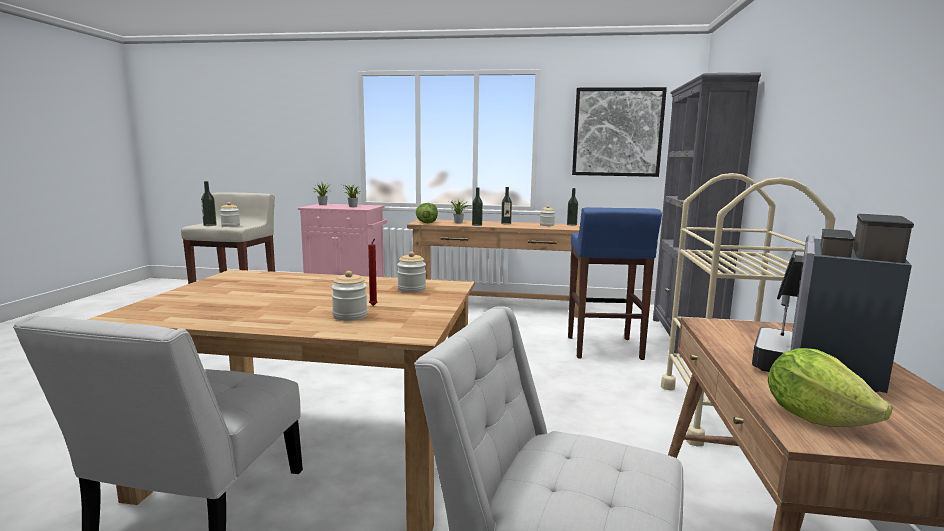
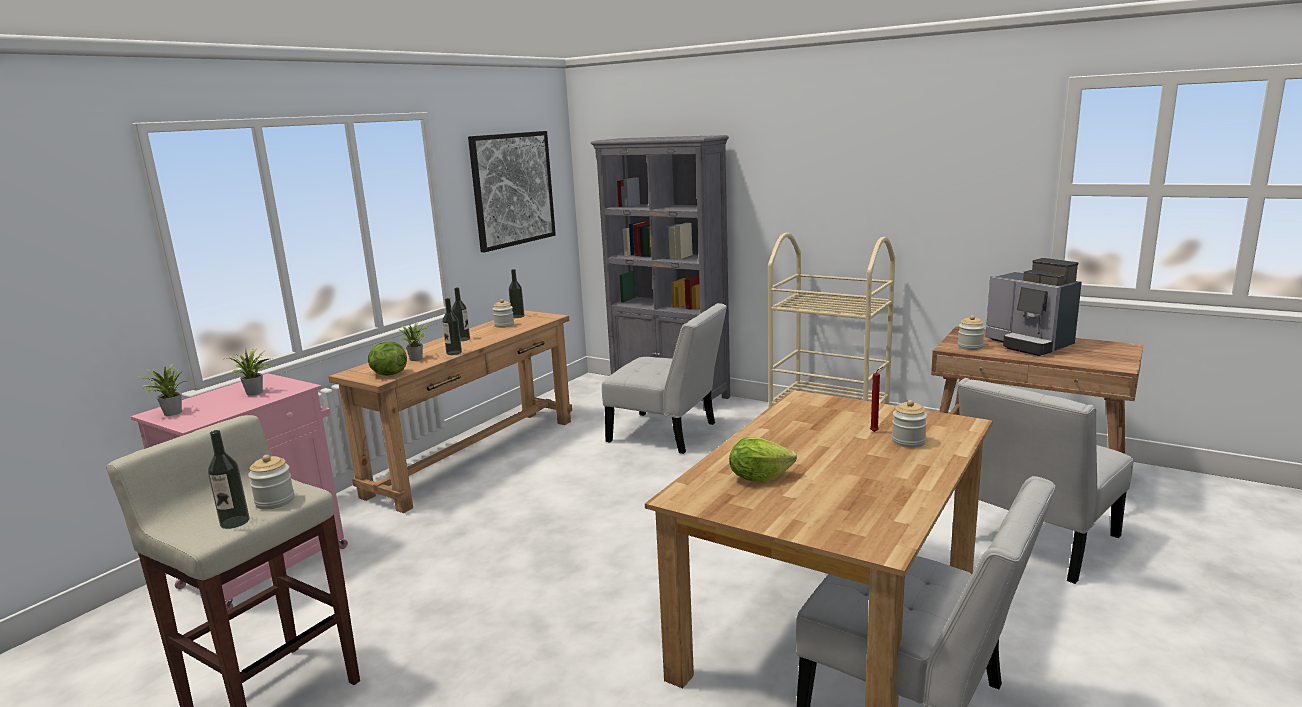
camera: 65 degrees left, 5 degrees up
(411, 289) = (815, 414): jar -> jar (970, 347)
(604, 349) = (667, 434): blue stool -> white chair
(815, 417) = (1100, 361): lettuce -> lettuce (759, 478)

